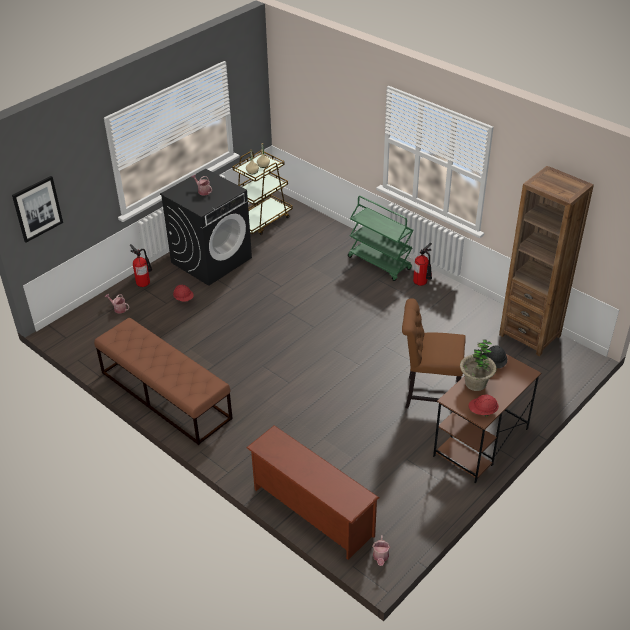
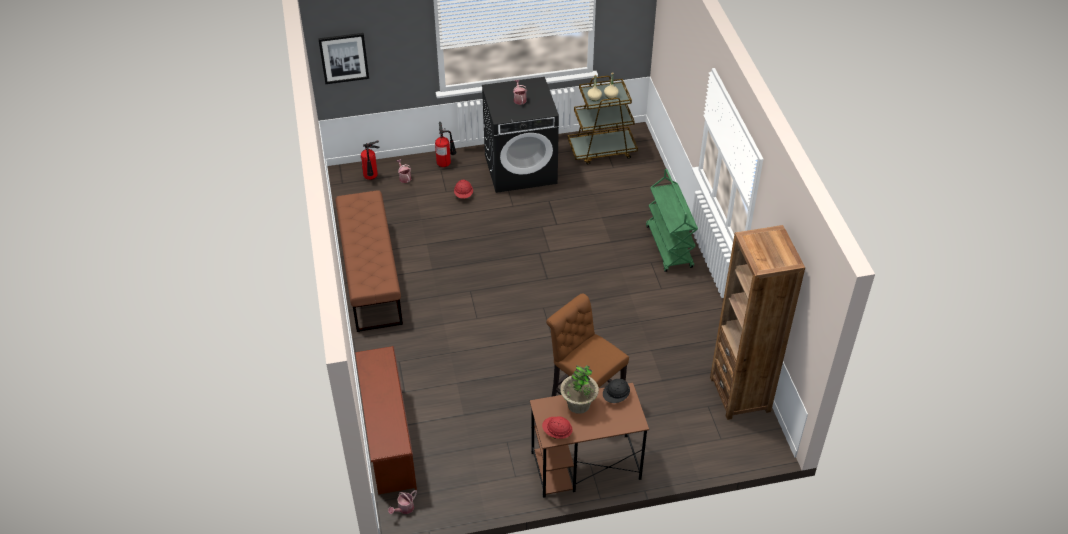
camera: 35 degrees right, 5 degrees up
(422, 283) = (689, 288): fire extinguisher -> fire extinguisher (371, 178)

